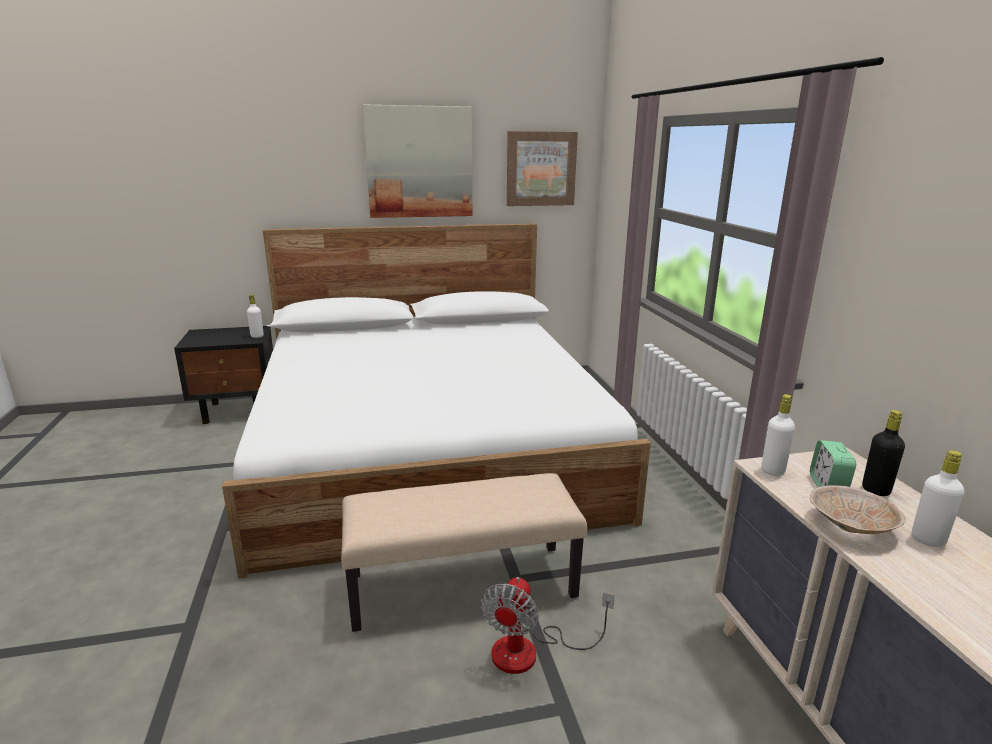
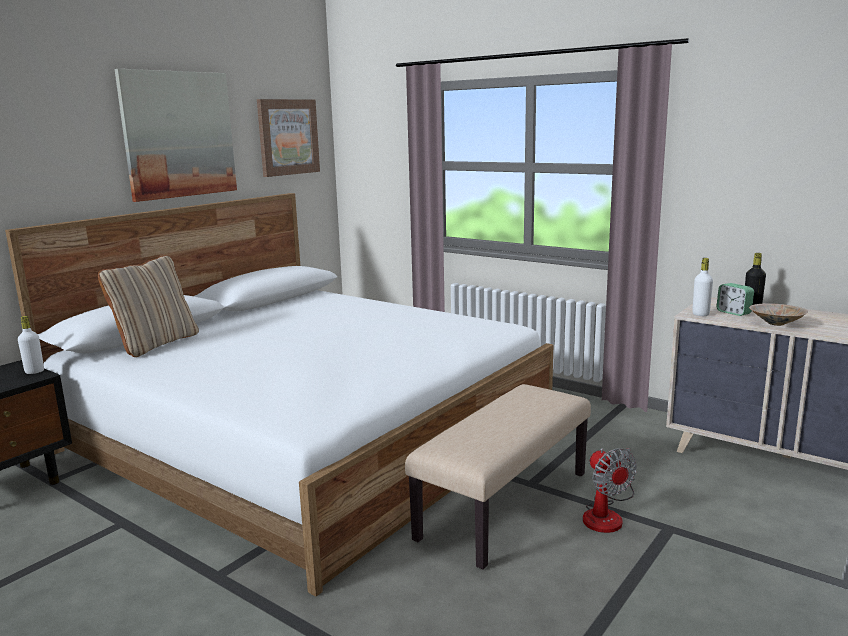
camera: 40 degrees left, 5 degrees down
(337, 336) = (156, 344): none -> beige pillow
(928, 540) = (807, 318): white bottle -> none

